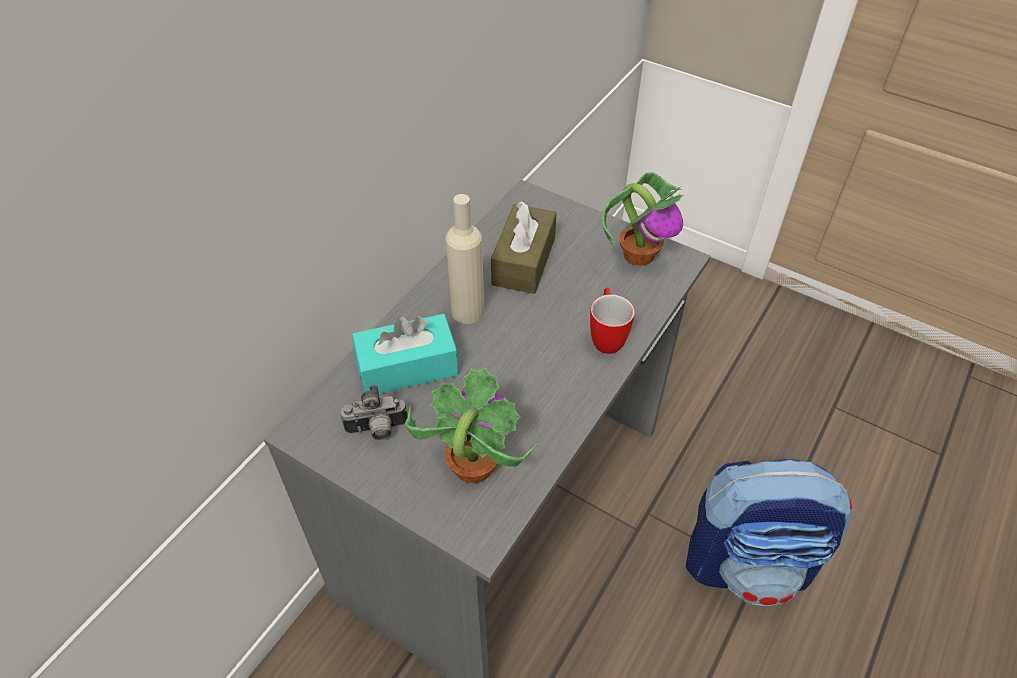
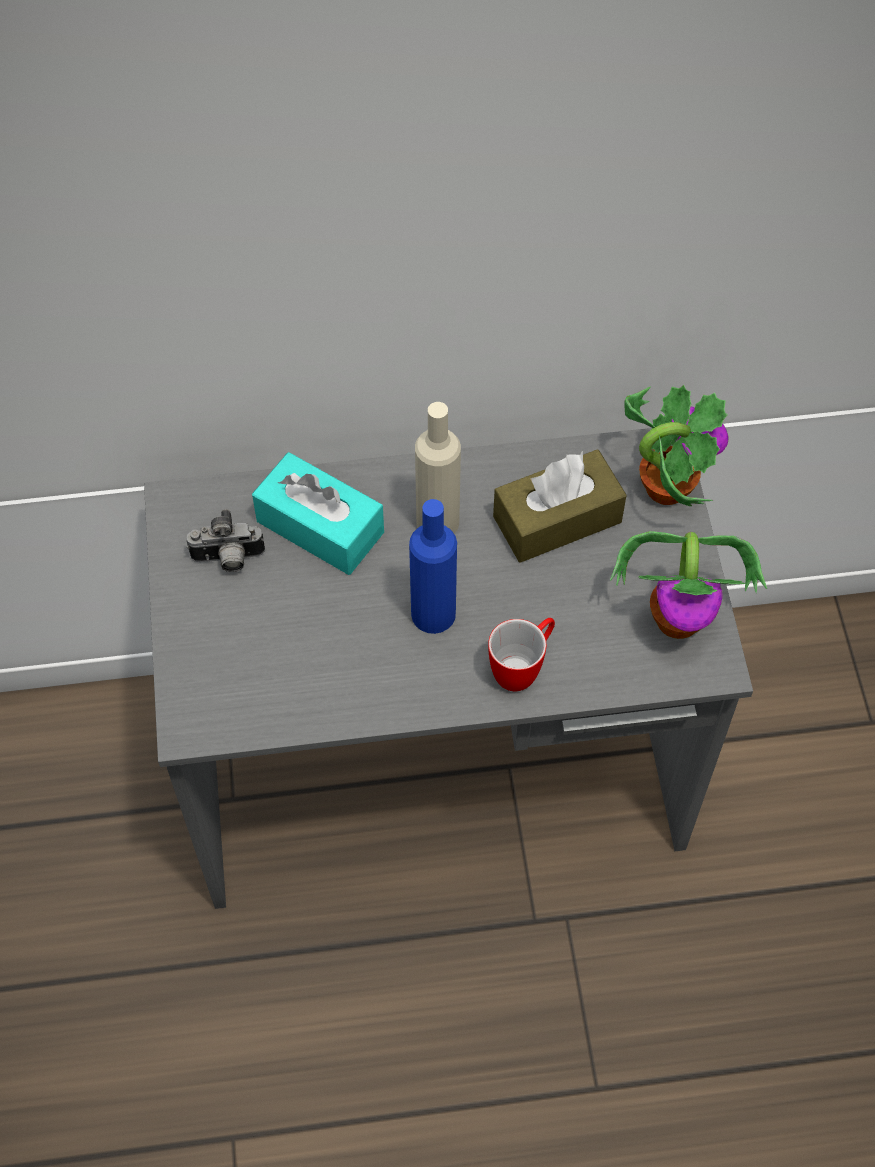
camera: 50 degrees right, 10 degrees up
(377, 430) = (228, 560): camera -> camera turned 45 degrees counterclockwise
(471, 467) = (256, 664): potted plant -> potted plant (665, 486)
(528, 353) = (433, 614): none -> blue bottle
(749, 563) = (600, 1071): backpack -> none

